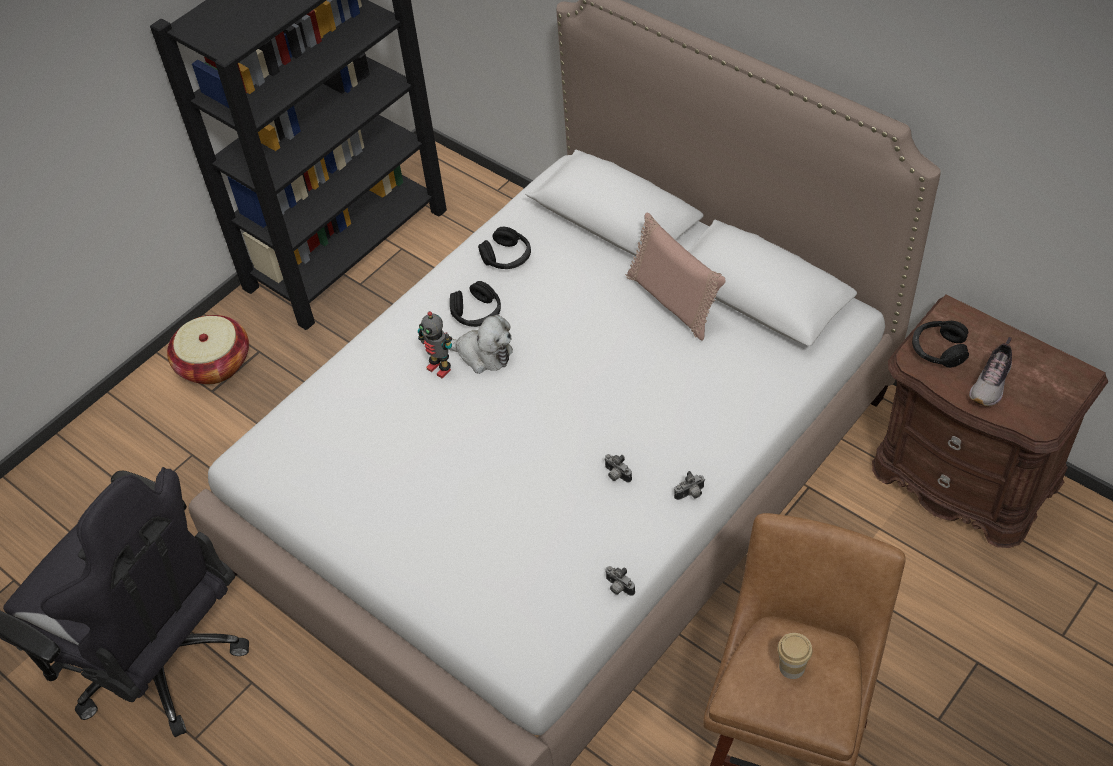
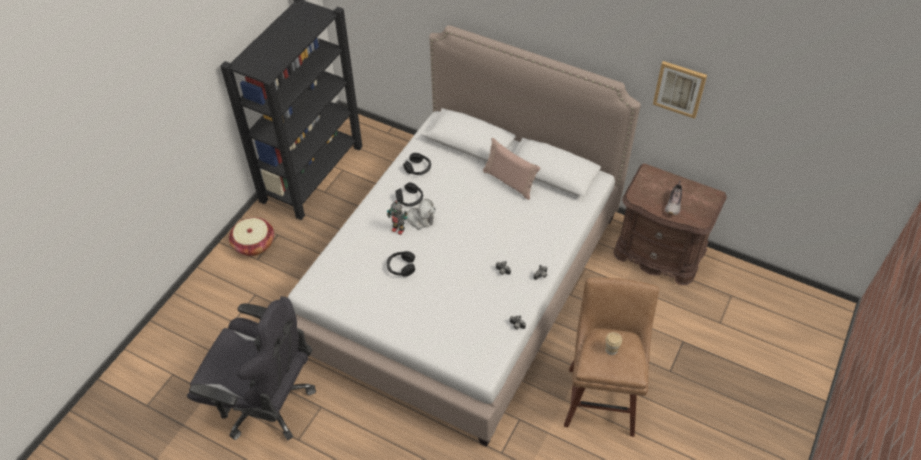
camera: 15 degrees left, 0 degrees up
(938, 349) = (645, 190): black headphones -> black headphones (401, 267)
(1022, 147) = (679, 88): none -> picture

